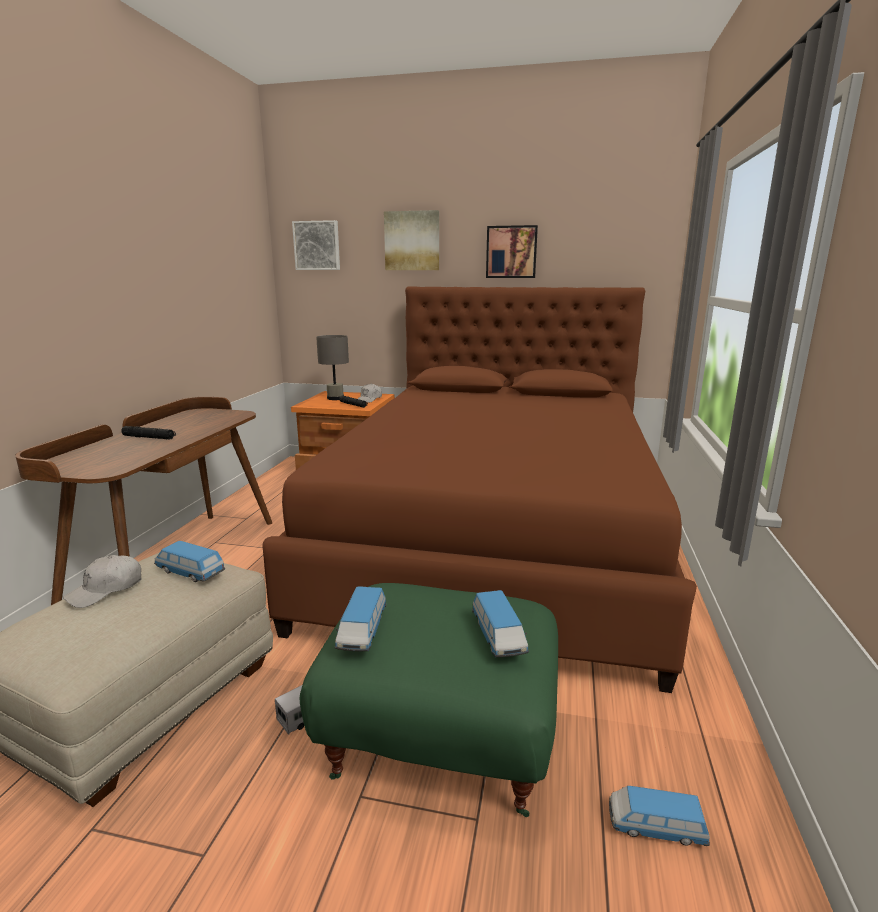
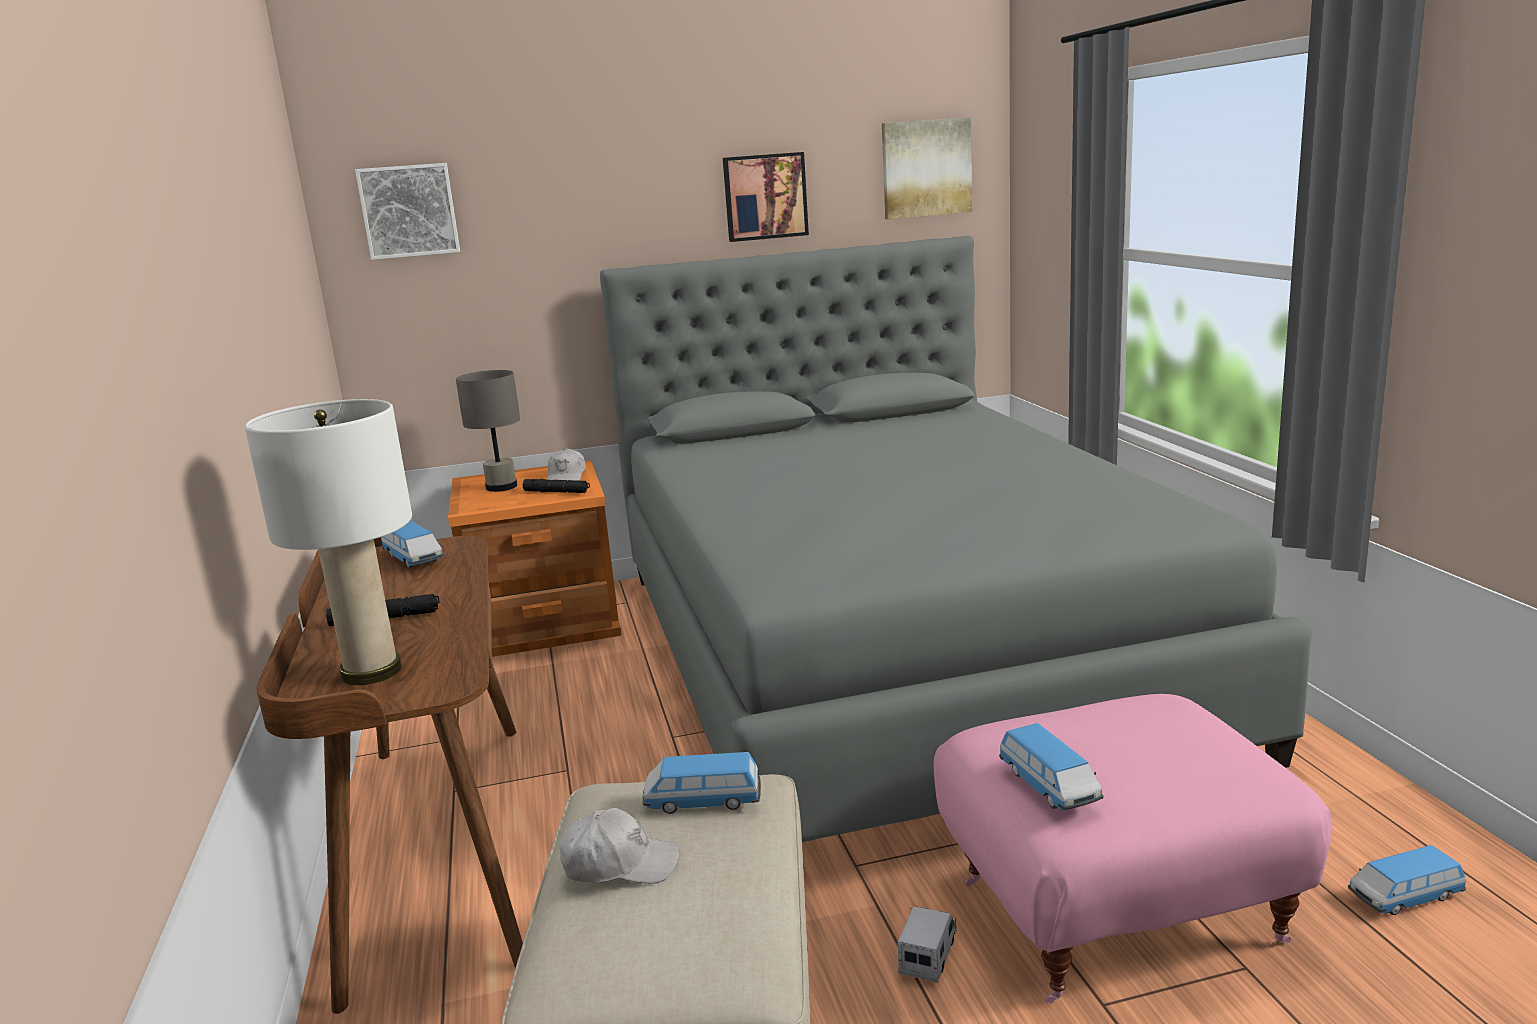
camera: 25 degrees left, 0 degrees up
(95, 458) = (371, 672): none -> white table lamp
(106, 590) = (619, 864): white cap -> white cap turned 105 degrees counterclockwise
(412, 241) = (594, 190): picture -> picture (926, 168)
(441, 738) = (1116, 908): green ottoman -> pink ottoman
(495, 538) = (894, 653): brown bed -> grey bed
(498, 637) = (1197, 738): toy car -> toy car (414, 559)

